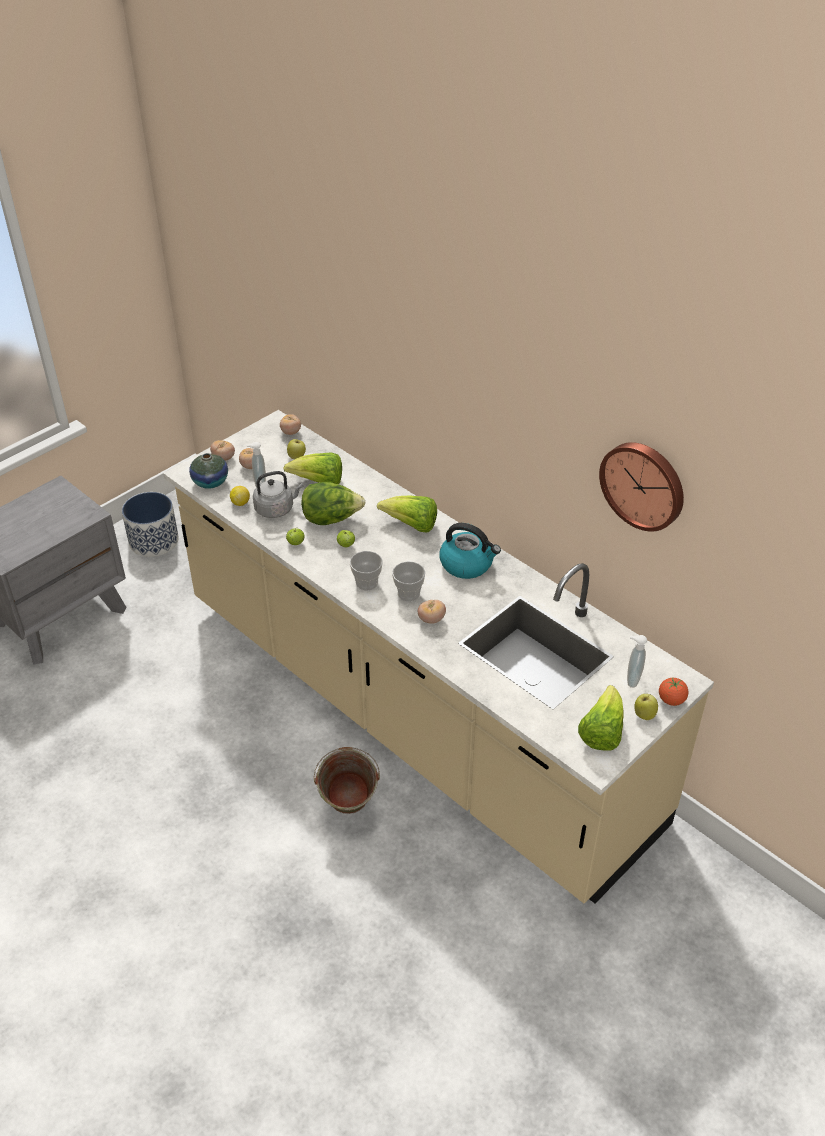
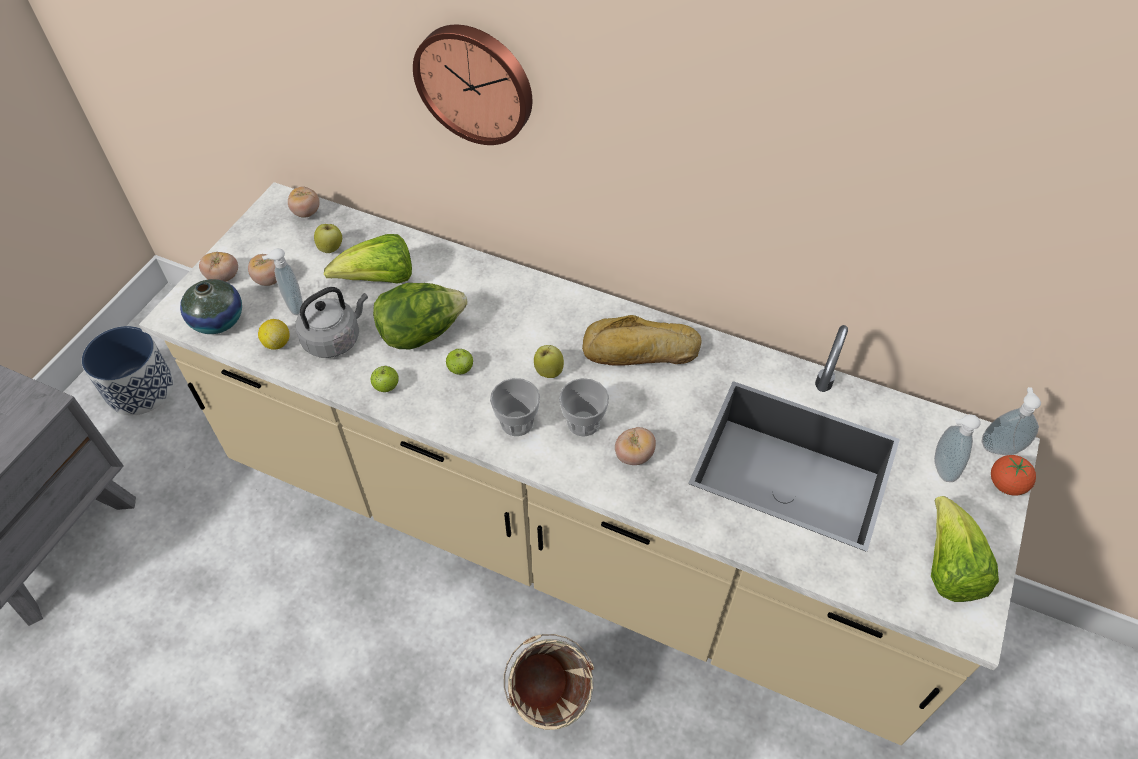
camera: 20 degrees left, 10 degrees up
(348, 811) = (548, 704): green bucket -> beige bucket
(411, 525) = (538, 313): lettuce -> none
(467, 564) = (641, 352): kettle -> bread
(644, 484) = (951, 196): wall clock -> wall clock (475, 82)
(644, 715) = (985, 520): apple -> apple (548, 371)
(681, 679) = (999, 447): none -> soap dispenser

